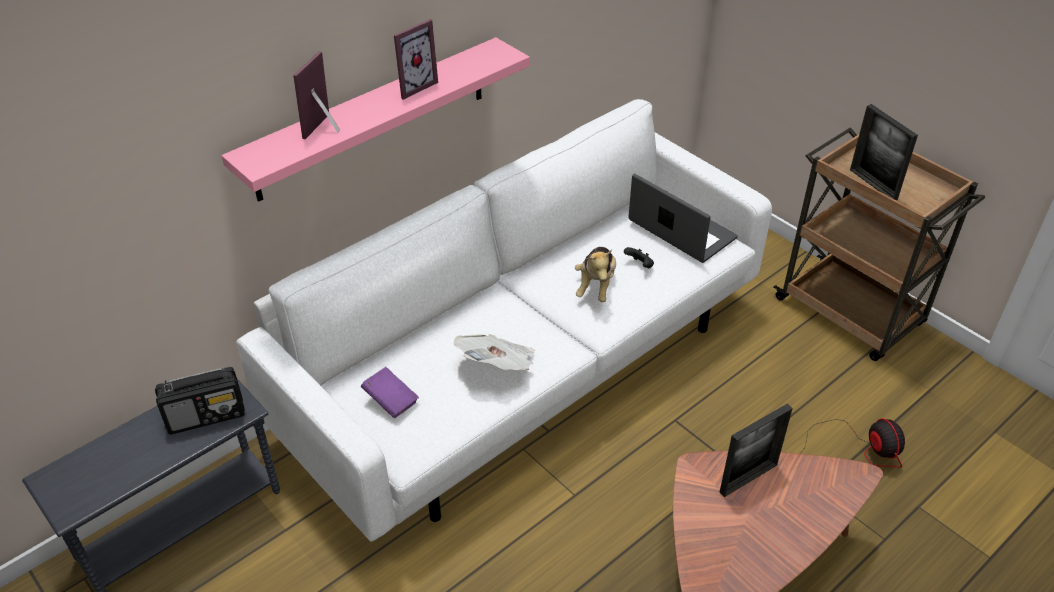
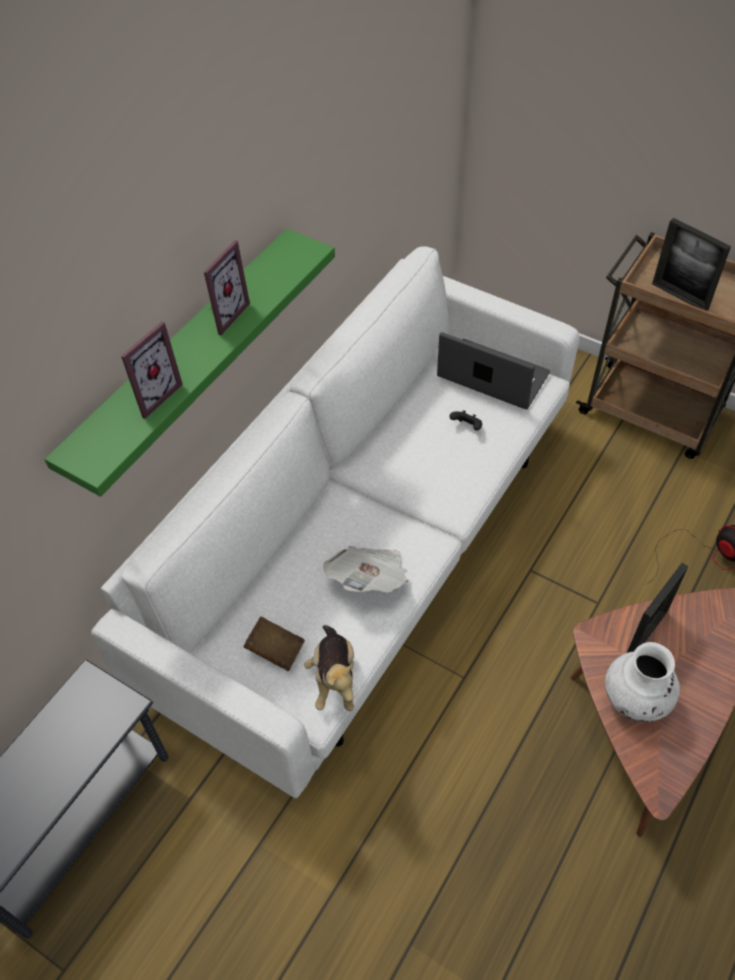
camera: 15 degrees left, 10 degrees up
(206, 416) = (87, 724): radio -> none
(327, 129) = (152, 395): picture frame -> picture frame turned 150 degrees counterclockwise
(372, 119) = (183, 358): pink shelf -> green shelf
(391, 401) = (275, 650): purple book -> brown book
(596, 286) = (432, 461): plush toy -> plush toy (334, 678)
(714, 531) = (635, 700): none -> white vase

